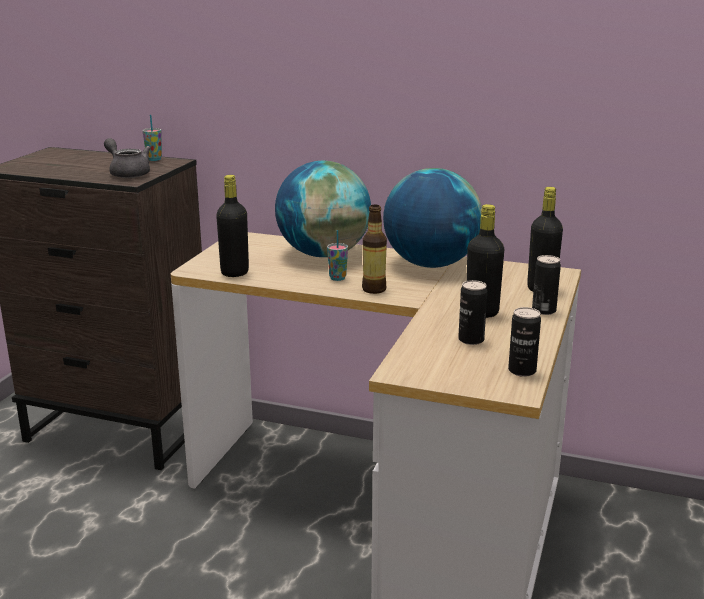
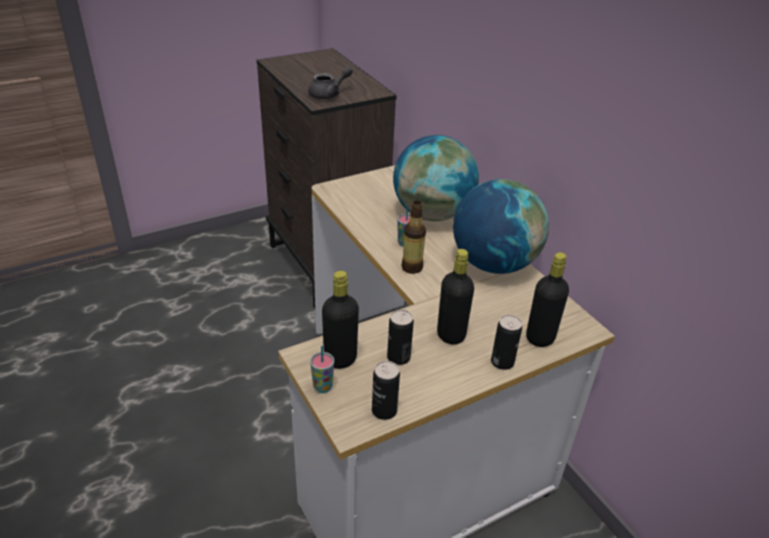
camera: 40 degrees right, 15 degrees up
(128, 173) = (329, 94): grey teapot -> grey teapot turned 60 degrees clockwise
(154, 159) = (369, 85): cup -> cup (322, 387)
(234, 272) = (349, 204): black bottle -> black bottle (340, 359)

